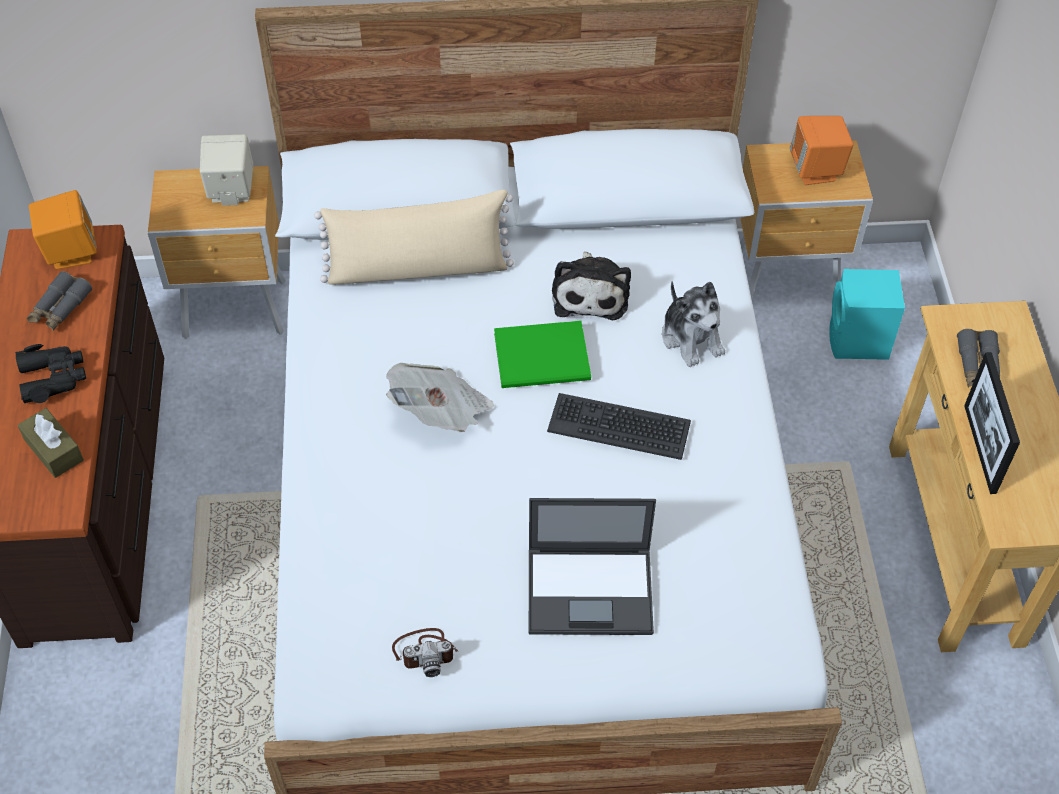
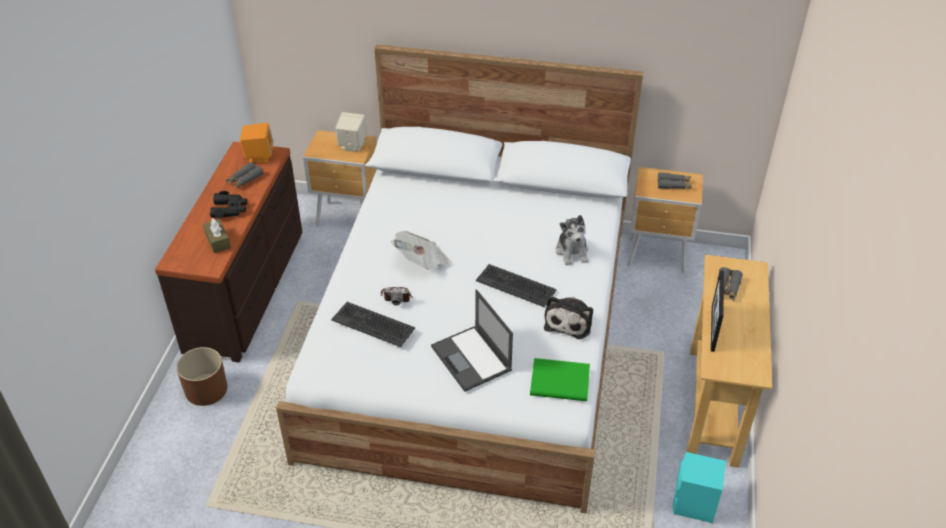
camera: 15 degrees right, 10 degrees down
(88, 709) = (206, 389): none -> brown planter
(398, 560) = (373, 324): none -> keyboard
(418, 268) = (435, 195): beige pillow -> none
(425, 651) = (372, 369): camera -> camera (396, 296)
(545, 359) = (487, 247): green book -> green book (561, 383)
(590, 293) = (524, 221): plush toy -> plush toy (569, 321)
(591, 590) = (472, 359): laptop -> laptop turned 45 degrees clockwise
(816, 170) = (674, 185): orange speaker -> grey binoculars
(858, 342) = (690, 293): turquoise speaker -> turquoise speaker (693, 505)

